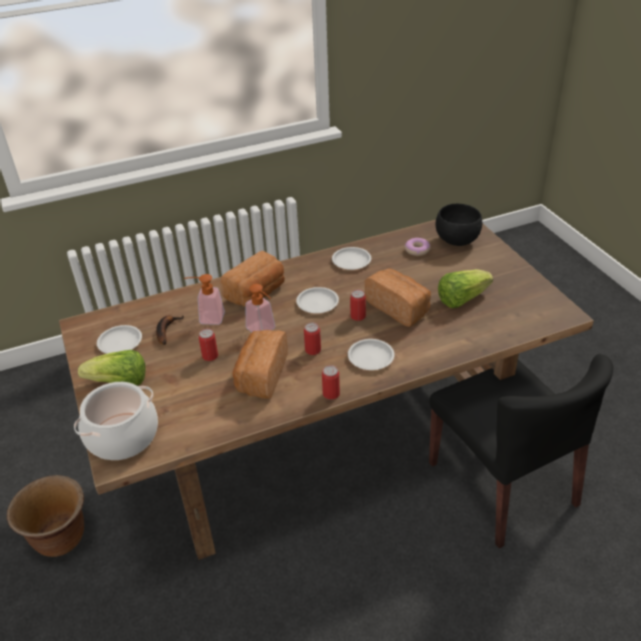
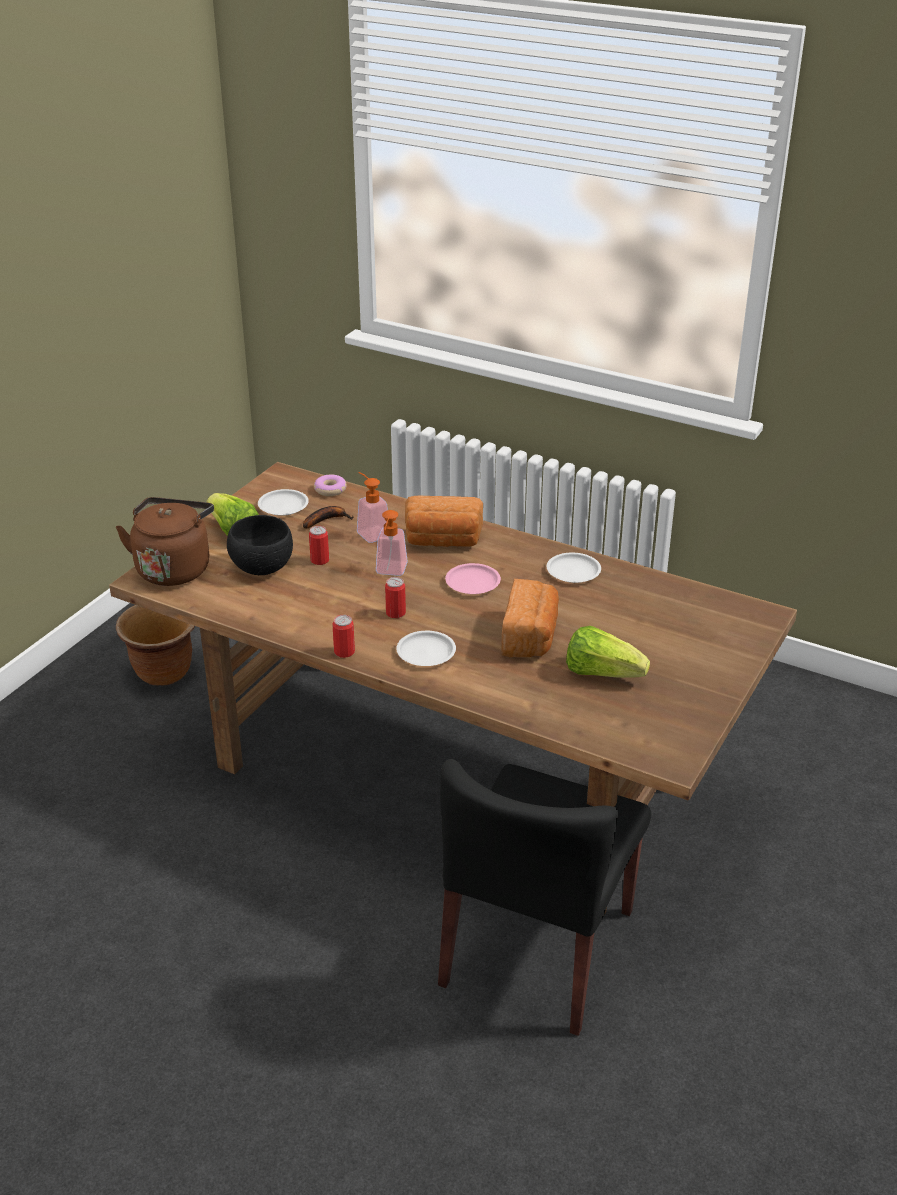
camera: 50 degrees right, 5 degrees down
(123, 436) = (174, 568): cooking pot -> brown kettle
(261, 376) = (324, 600): bread -> none
(317, 303) = (472, 582): white plate -> pink plate
(358, 316) = (482, 617): can -> none
(417, 250) = (656, 605): donut -> donut (330, 490)
(457, 241) = (715, 626): black bowl -> black bowl (261, 568)

